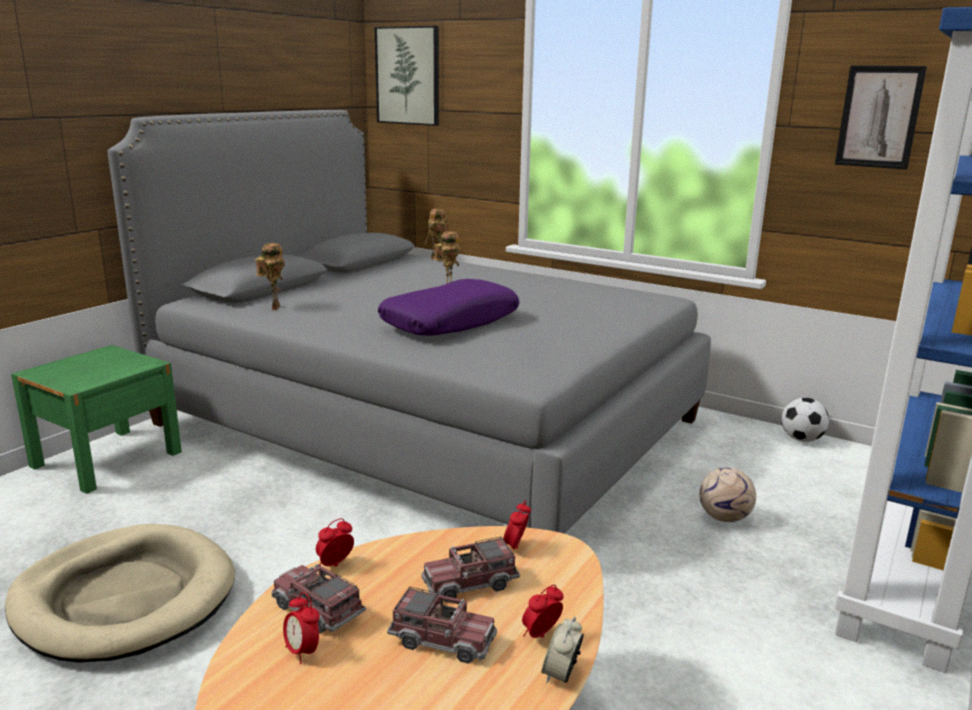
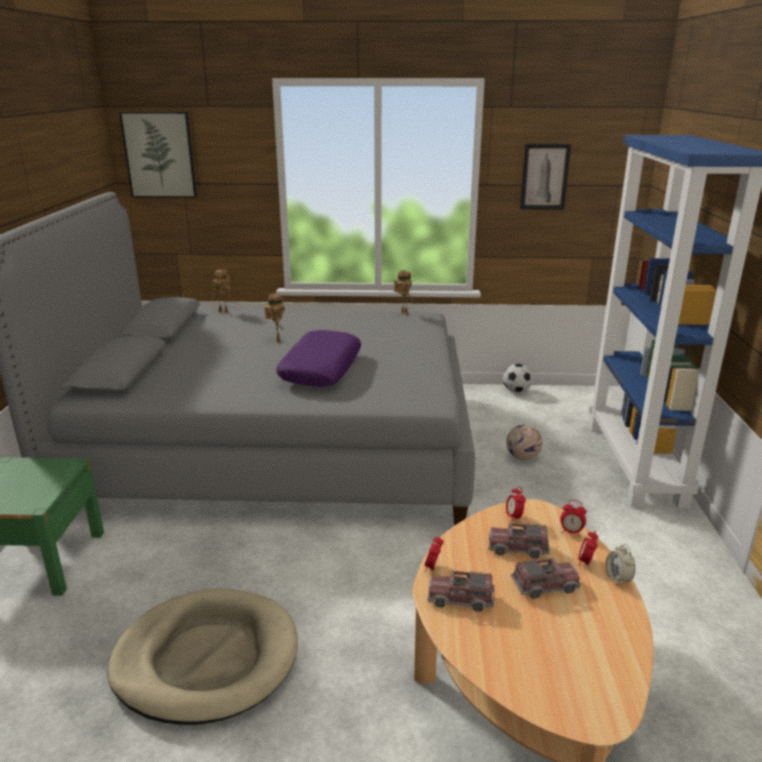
camera: 30 degrees left, 5 degrees up
(274, 307) = (164, 388): toy robot -> toy robot (403, 313)
(302, 652) = (485, 625): alarm clock -> alarm clock (571, 532)
(470, 583) = (518, 548): toy truck -> toy truck turned 60 degrees clockwise

